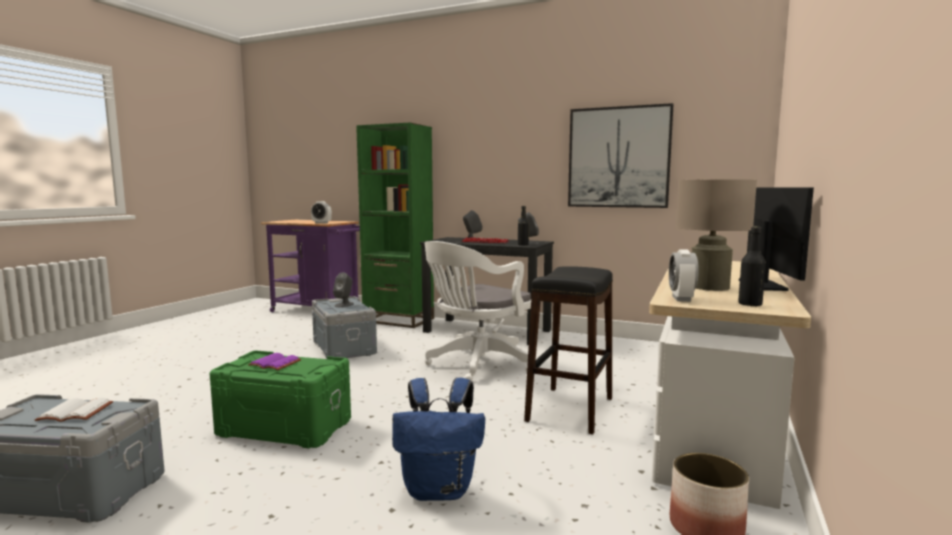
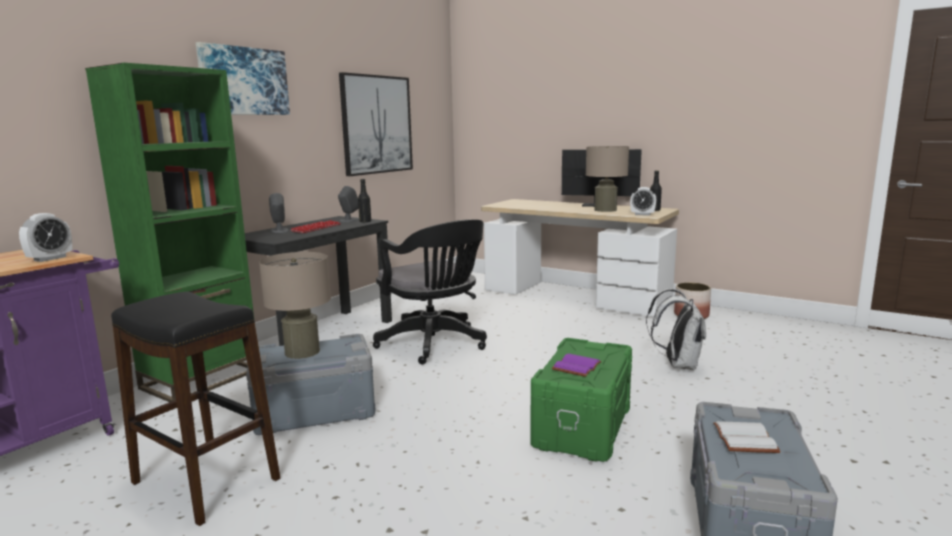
camera: 80 degrees left, 5 degrees up
(344, 305) = (302, 352): grey speaker -> beige table lamp
(440, 490) = (678, 364): blue backpack -> white backpack
(476, 127) = (244, 81): none -> picture
(476, 364) = (435, 344): white office chair -> black office chair
(570, 409) = (550, 323): black stool -> black stool (205, 481)

